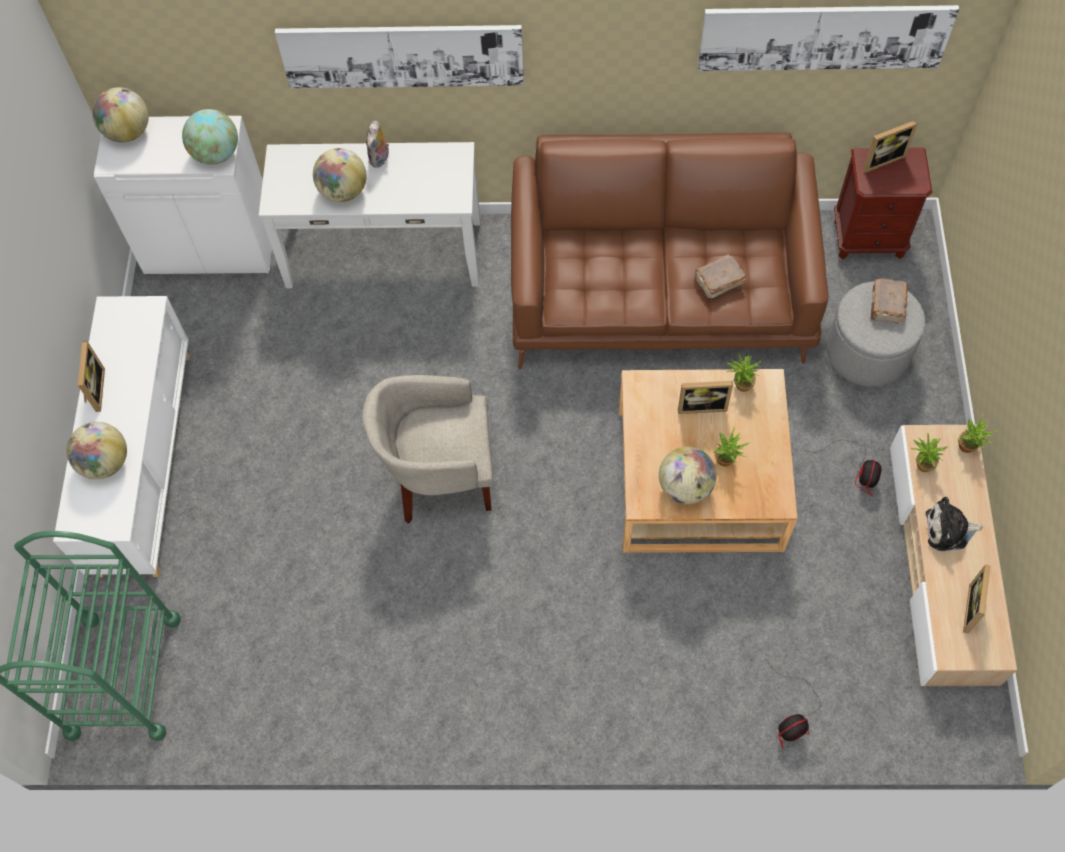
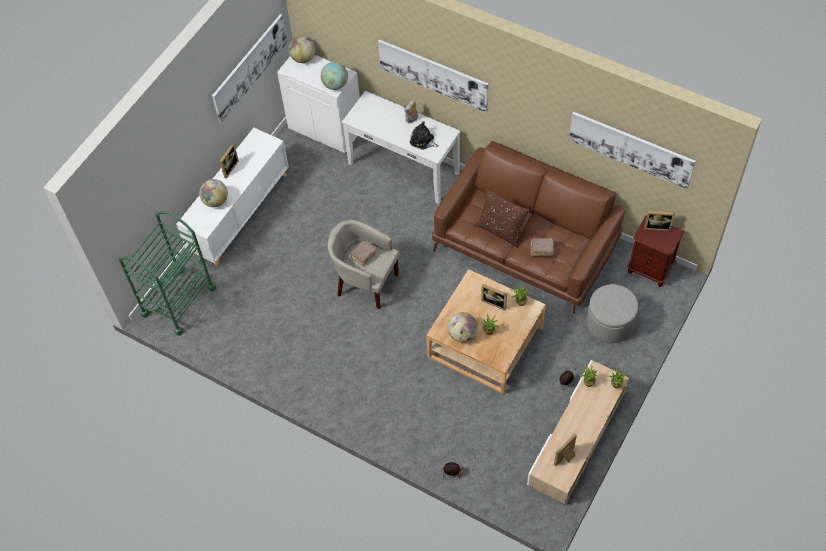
camera: 30 degrees right, 5 degrees down
(47, 184) = (249, 67): none -> picture
(343, 191) = (386, 127): globe -> none
(633, 280) = (501, 230): none -> brown pillow
(886, 305) = (619, 300): brown book -> brown book (363, 256)
(949, 530) = (579, 417): plush toy -> plush toy (423, 141)

